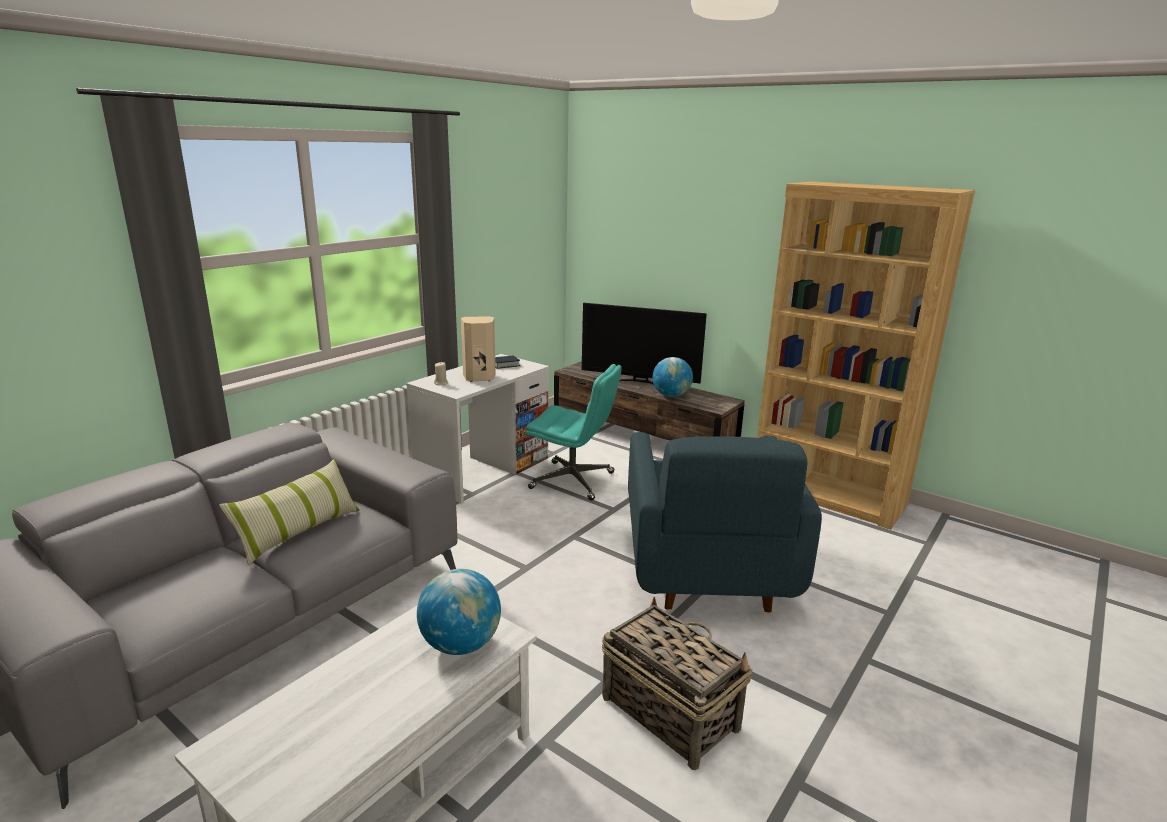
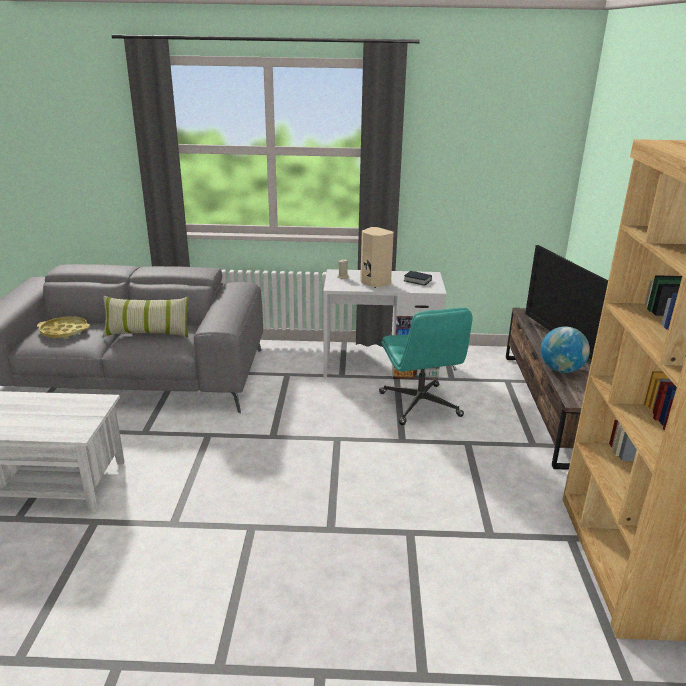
camera: 55 degrees right, 5 degrees up
(168, 591) = (64, 331): none -> yellow tray
(460, 644) = (60, 422): globe -> none
(668, 711) = (157, 566): basket -> none
(707, 567) = (370, 521): blue armchair -> none

